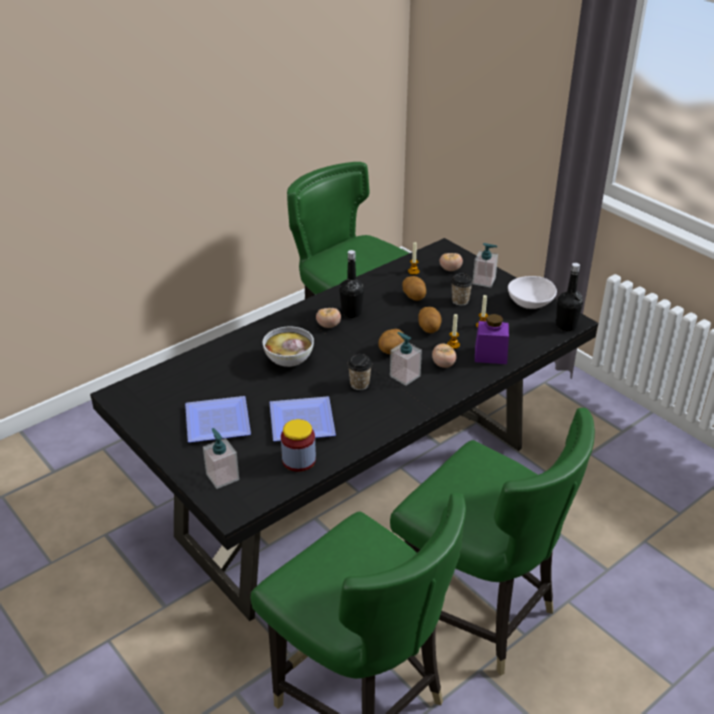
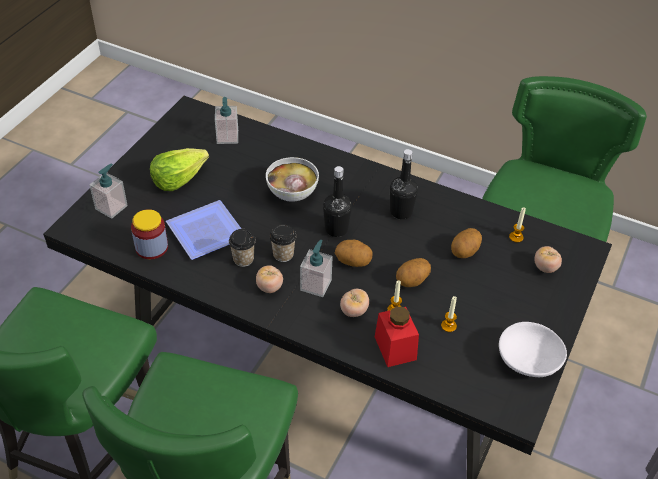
camera: 65 degrees right, 10 degrees up
(215, 423) = (178, 179): plate -> lettuce
(328, 325) = (367, 202): tomato -> tomato (269, 287)
(460, 301) = (485, 293): cup -> cup (243, 259)
(484, 281) = (544, 304): soap dispenser -> soap dispenser (227, 137)
(490, 355) = (395, 348): purple jar -> red jar
(566, 326) = (502, 409): black bottle -> black bottle (336, 229)

